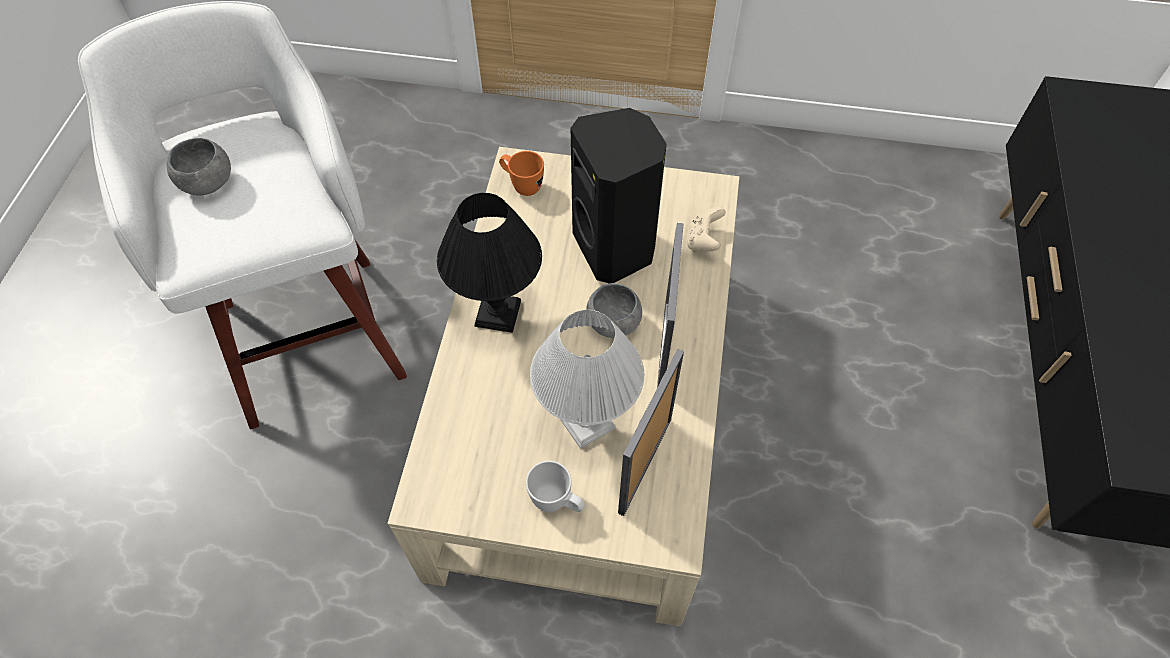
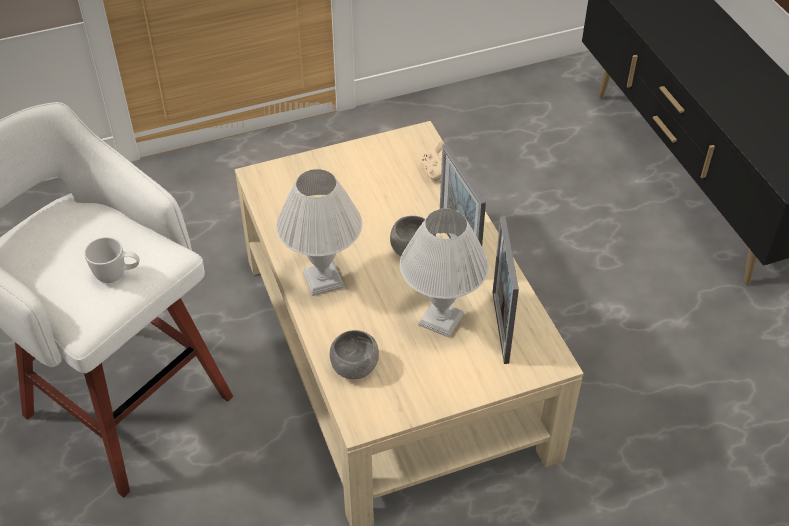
camera: 30 degrees left, 10 degrees down
(207, 183) = (58, 262): grey bowl -> grey bowl (354, 367)
(496, 314) = (322, 280): black table lamp -> white table lamp
(522, 185) = (274, 188): orange mug -> none
(557, 502) = (458, 377): white mug -> white mug (117, 275)
(616, 248) = (377, 201): black speaker -> none

